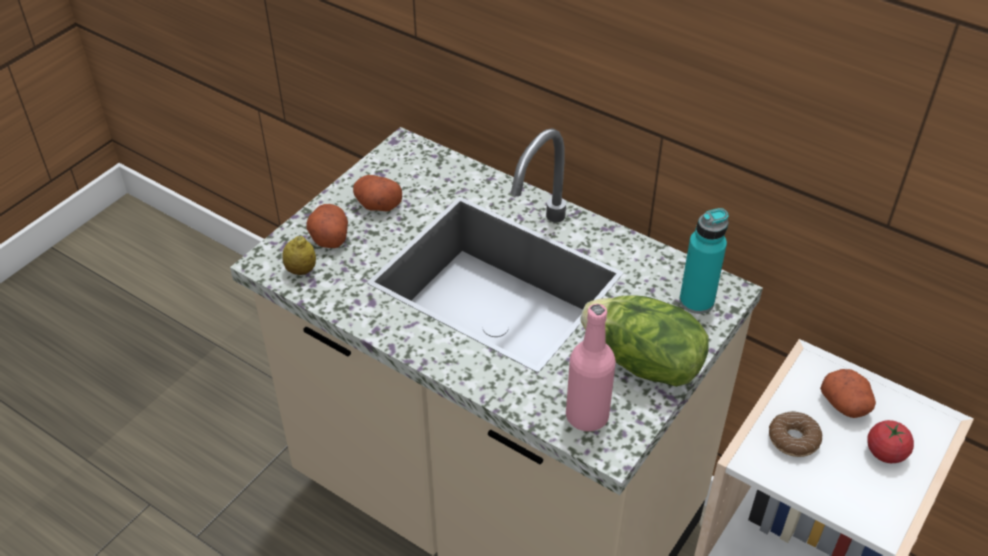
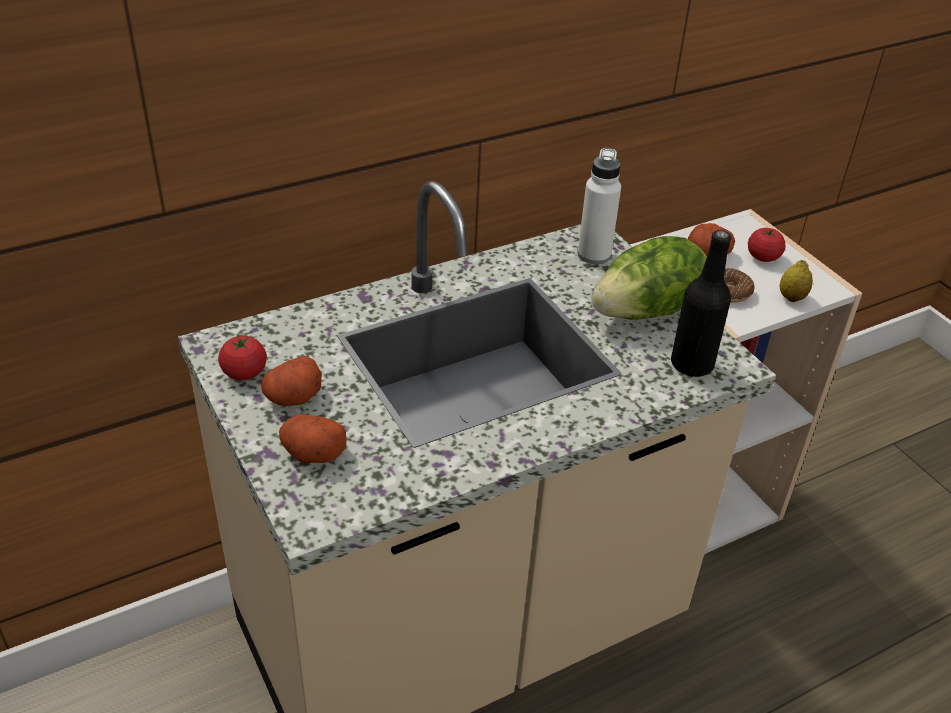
camera: 65 degrees left, 5 degrees down
(301, 270) = (350, 494): lemon -> lemon (791, 297)
(385, 171) = (244, 372): none -> tomato
(587, 416) = (691, 364): pink bottle -> black bottle
(696, 301) = (594, 255): turquoise bottle -> white bottle

